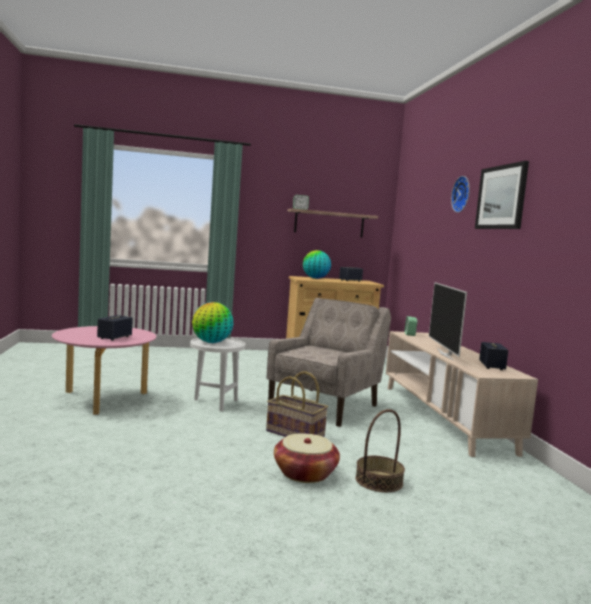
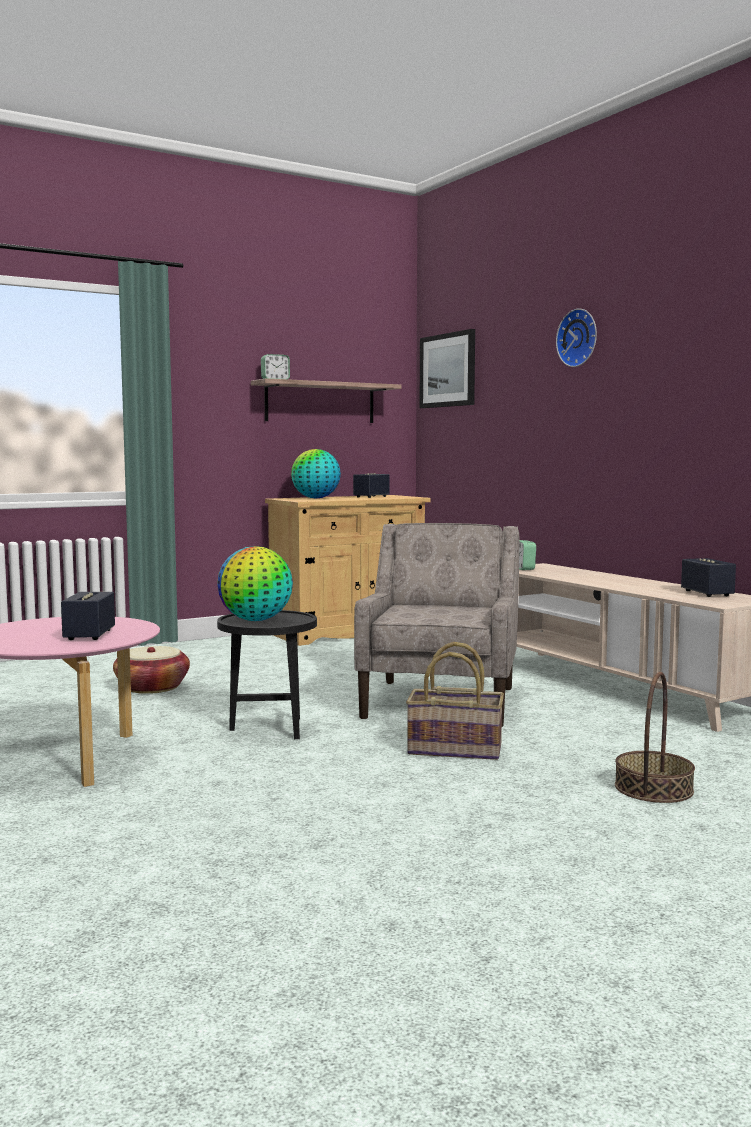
camera: 20 degrees left, 0 degrees up
(214, 403) = (268, 729): white side table -> black side table
(305, 473) = (546, 801): basket -> basket (152, 688)
(446, 354) = (623, 587): television -> none
(501, 197) = (666, 337): picture -> picture (448, 370)

